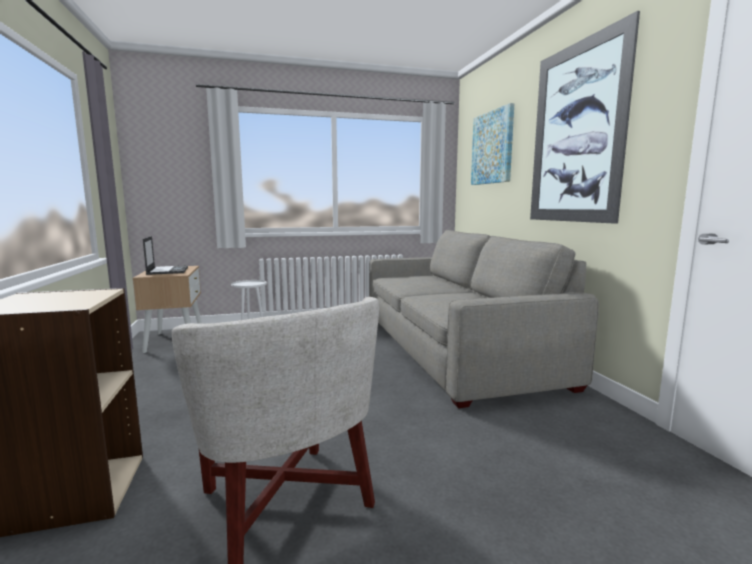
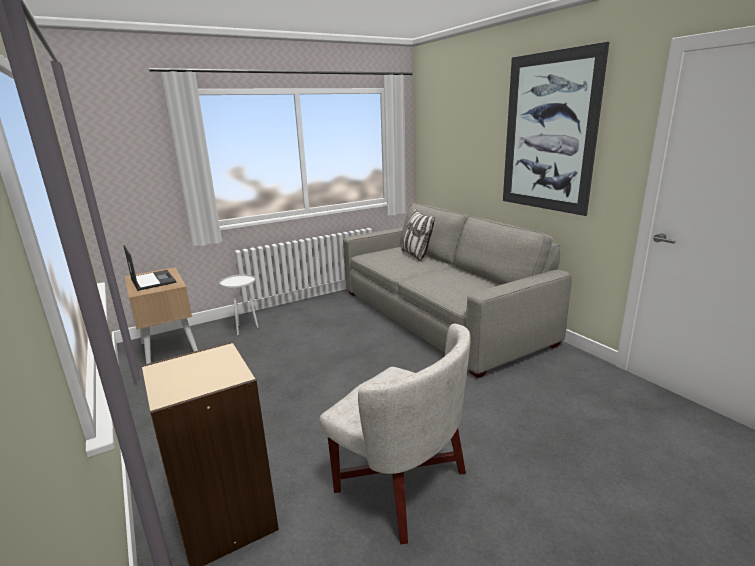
camera: 15 degrees left, 10 degrees up
(437, 280) = (416, 255): none -> pillow
(492, 148) = (458, 127): picture -> none

